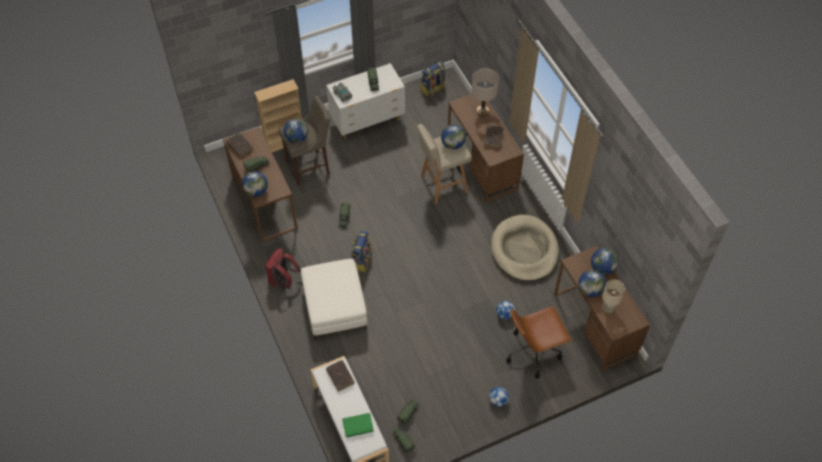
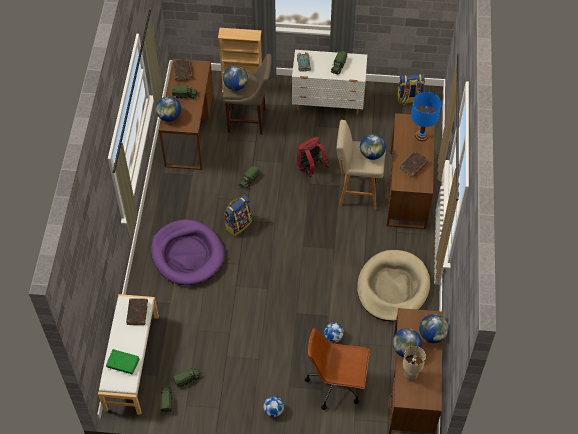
camera: 30 degrees right, 0 degrees up
(283, 280) = (160, 209): red backpack -> red backpack (310, 168)
(335, 307) = (187, 254): white ottoman -> purple dog bed
(482, 111) = (421, 136): beige table lamp -> blue table lamp

